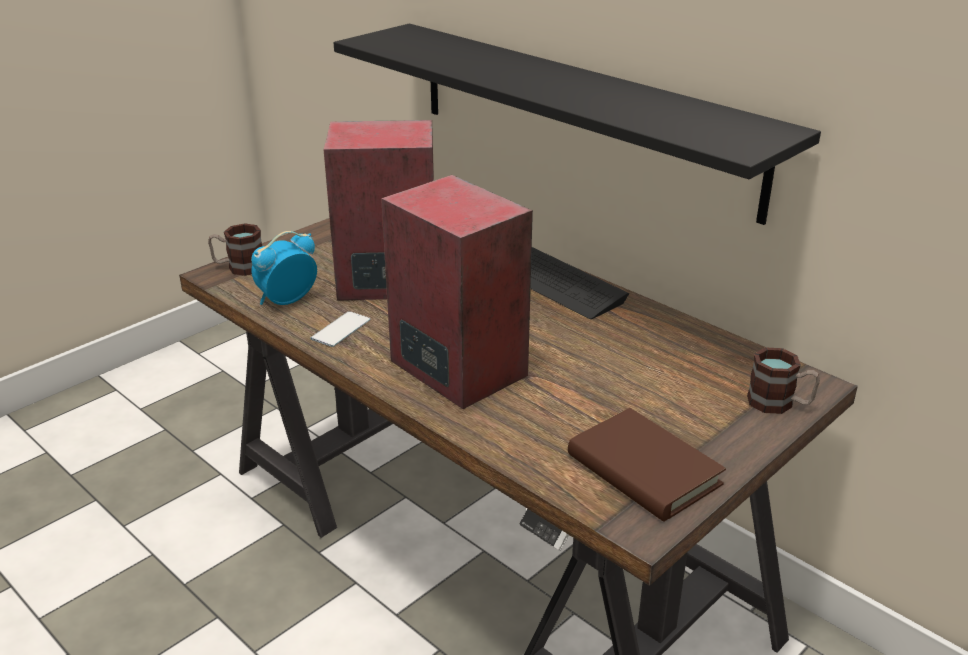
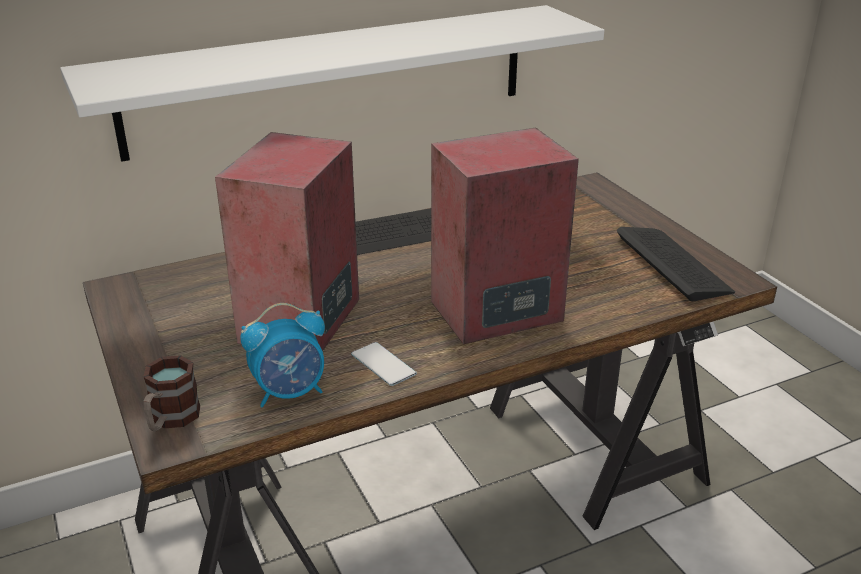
camera: 70 degrees left, 0 degrees up
(286, 300) = (290, 392): alarm clock -> alarm clock turned 90 degrees counterclockwise
(580, 116) = (331, 79): black shelf -> white shelf
(643, 470) = (672, 264): brown book -> keyboard
(779, 403) = (609, 200): mug -> none

